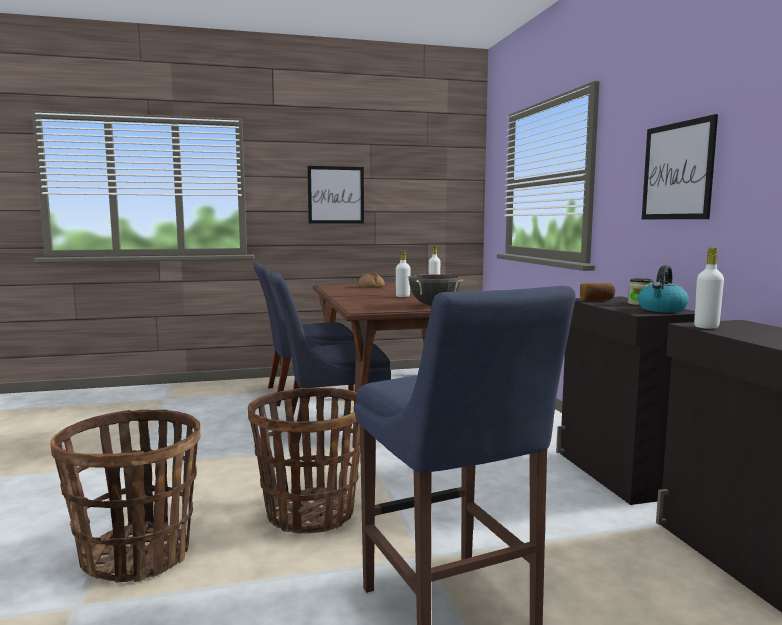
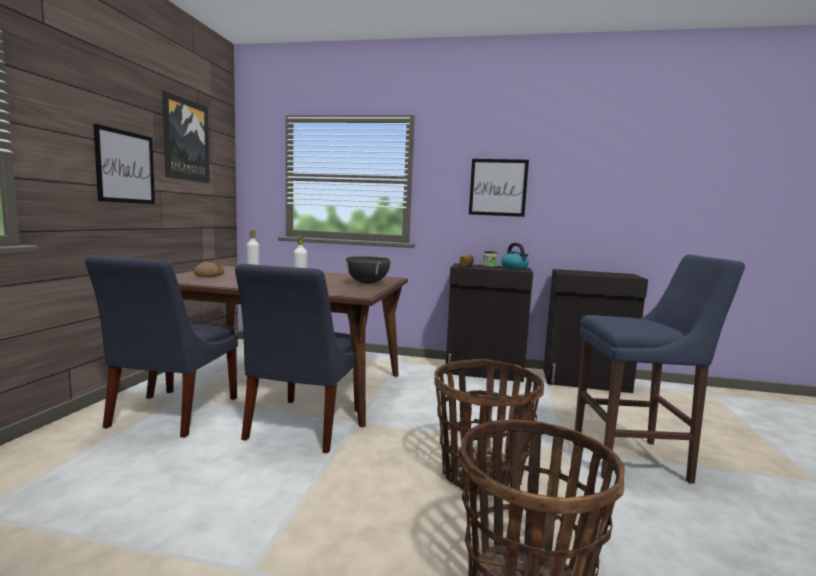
camera: 65 degrees left, 0 degrees up
(406, 162) = (185, 140): none -> picture
(706, 327) = (573, 273): white bottle -> none

